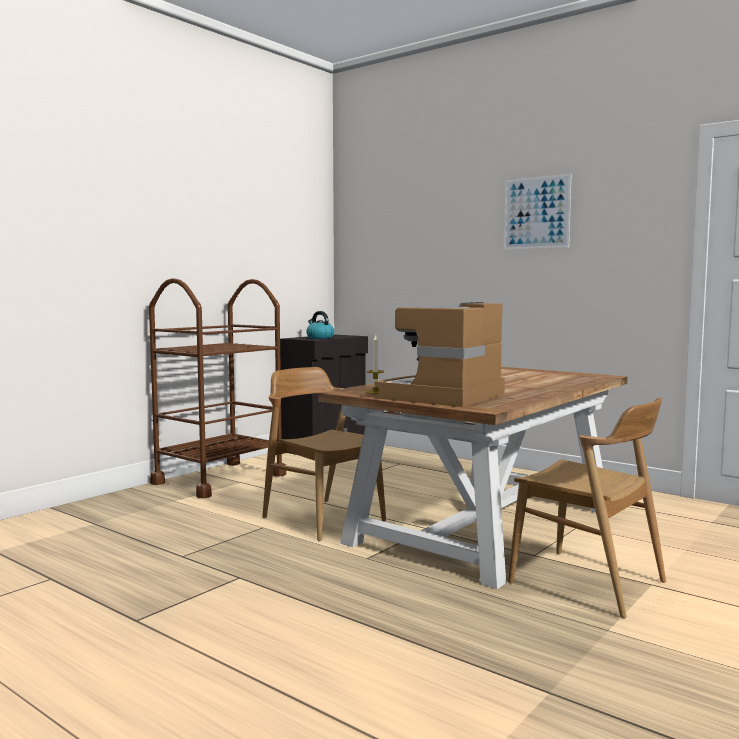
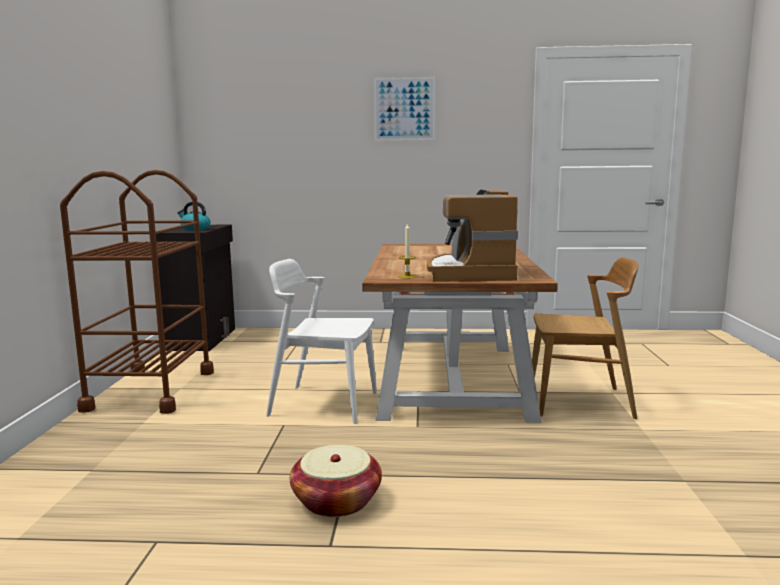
camera: 35 degrees left, 5 degrees up
(196, 593) = (336, 501): none -> basket
(323, 519) = (323, 404): brown chair -> white chair

